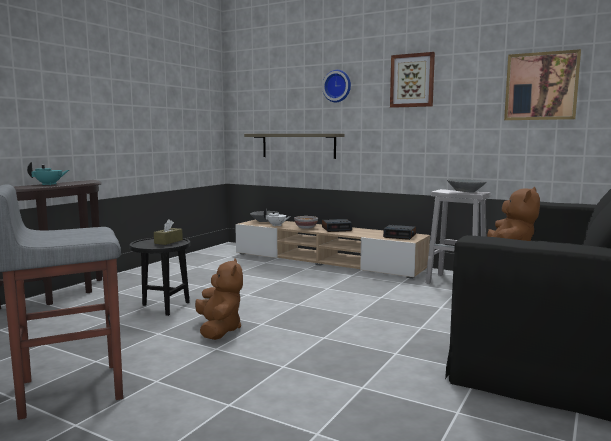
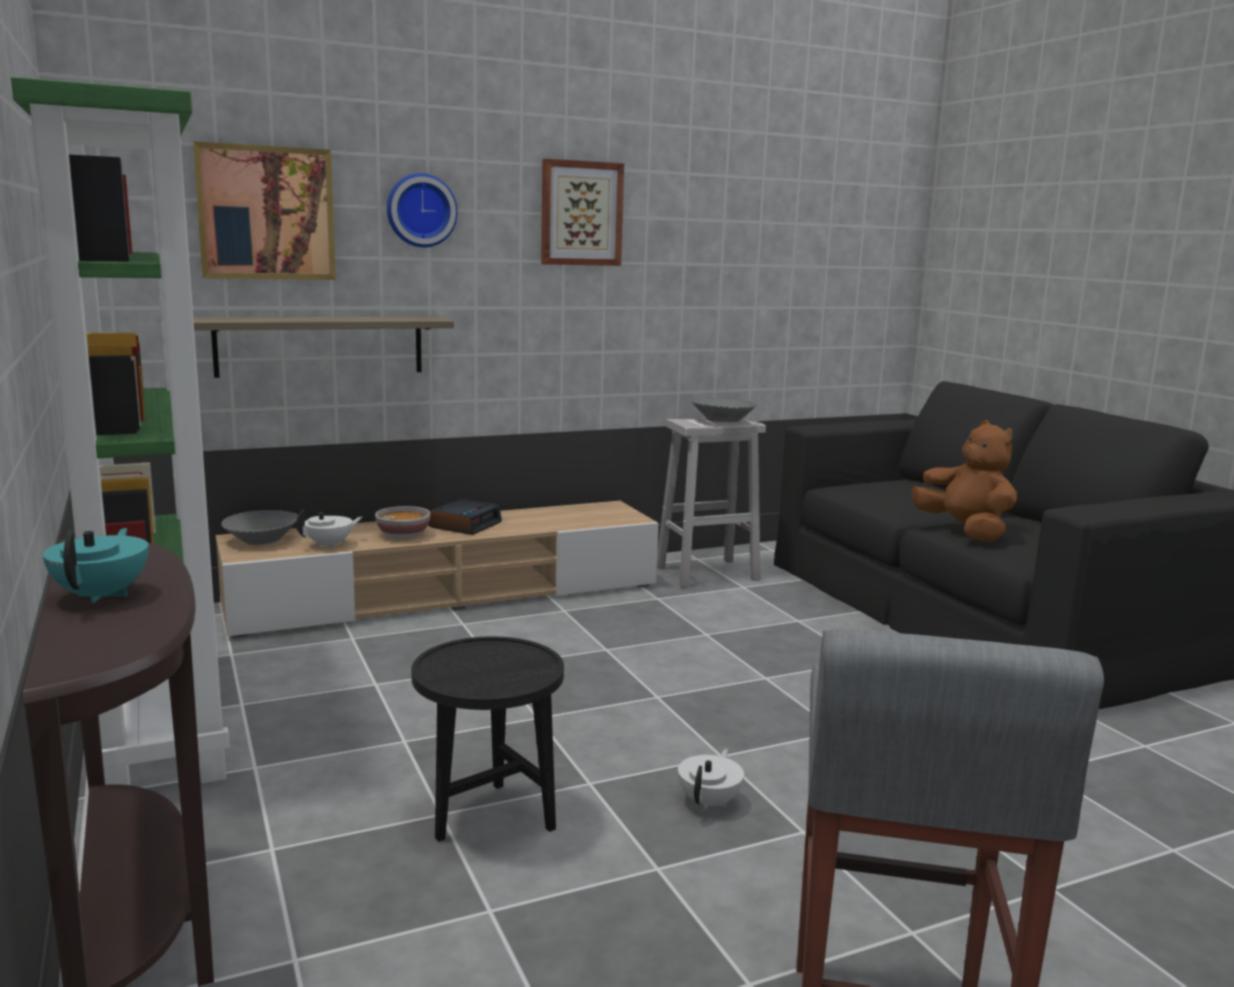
camera: 55 degrees left, 5 degrees up
(168, 241) = (497, 657): brown tissue box -> none
(176, 263) = (159, 716): none -> green bookcase
(219, 330) = (710, 801): brown plush toy -> white teapot
(400, 236) = (599, 514): alarm clock -> none
(541, 86) = (775, 242): picture -> picture (266, 213)

